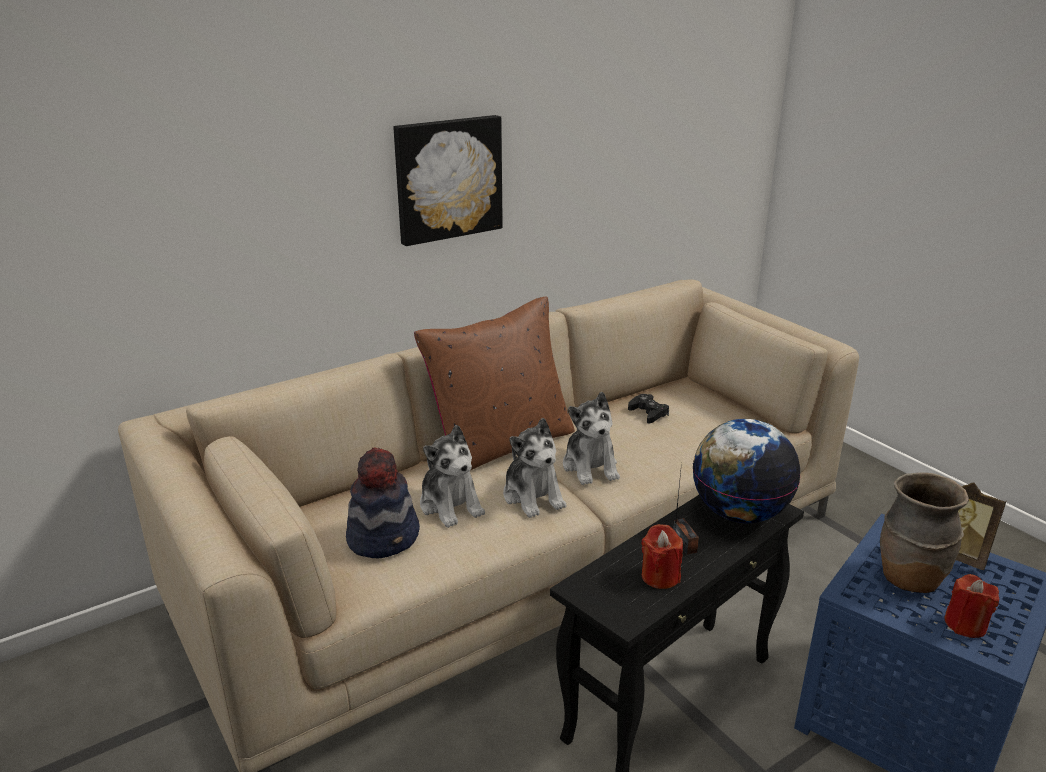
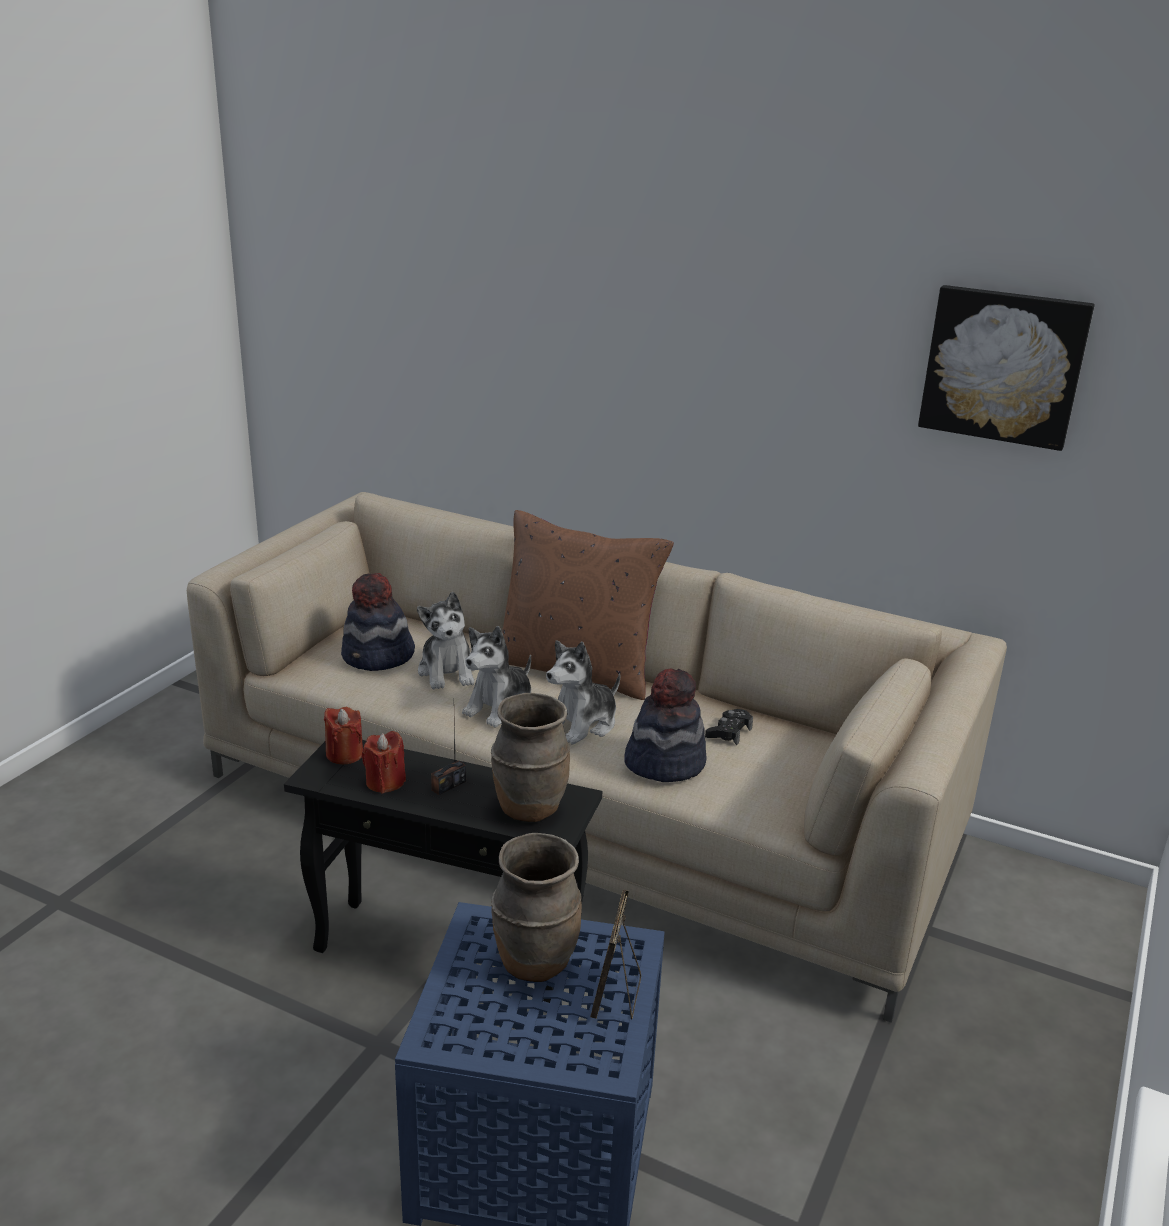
camera: 60 degrees right, 0 degrees up
(447, 178) = (670, 386): picture -> picture (1003, 366)
(451, 505) = (447, 672): plush toy -> plush toy turned 45 degrees counterclockwise
(673, 448) = (664, 762): none -> hat
(739, 513) = (529, 808): globe -> brown vase
(965, 624) = (474, 1010): red candle -> red candle (344, 754)

